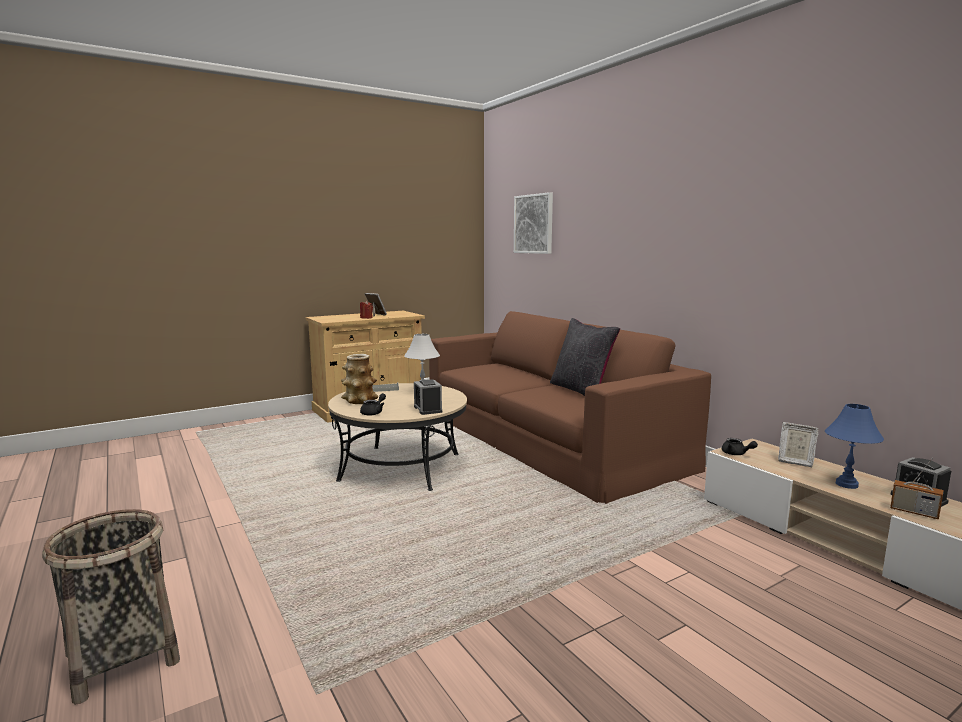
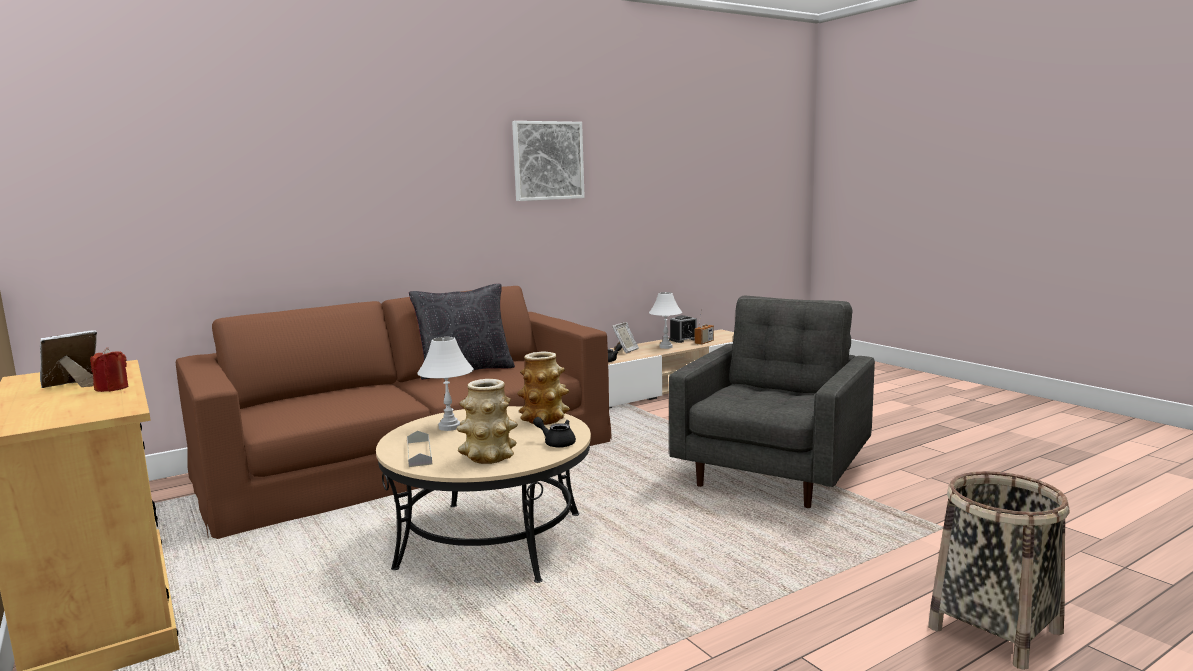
camera: 90 degrees left, 0 degrees up
(428, 409) = (544, 419): alarm clock -> vase
(506, 590) = (774, 474): none -> grey armchair
(533, 224) = (185, 169): picture -> picture (548, 161)
(846, 484) = (665, 347): blue table lamp -> white table lamp

